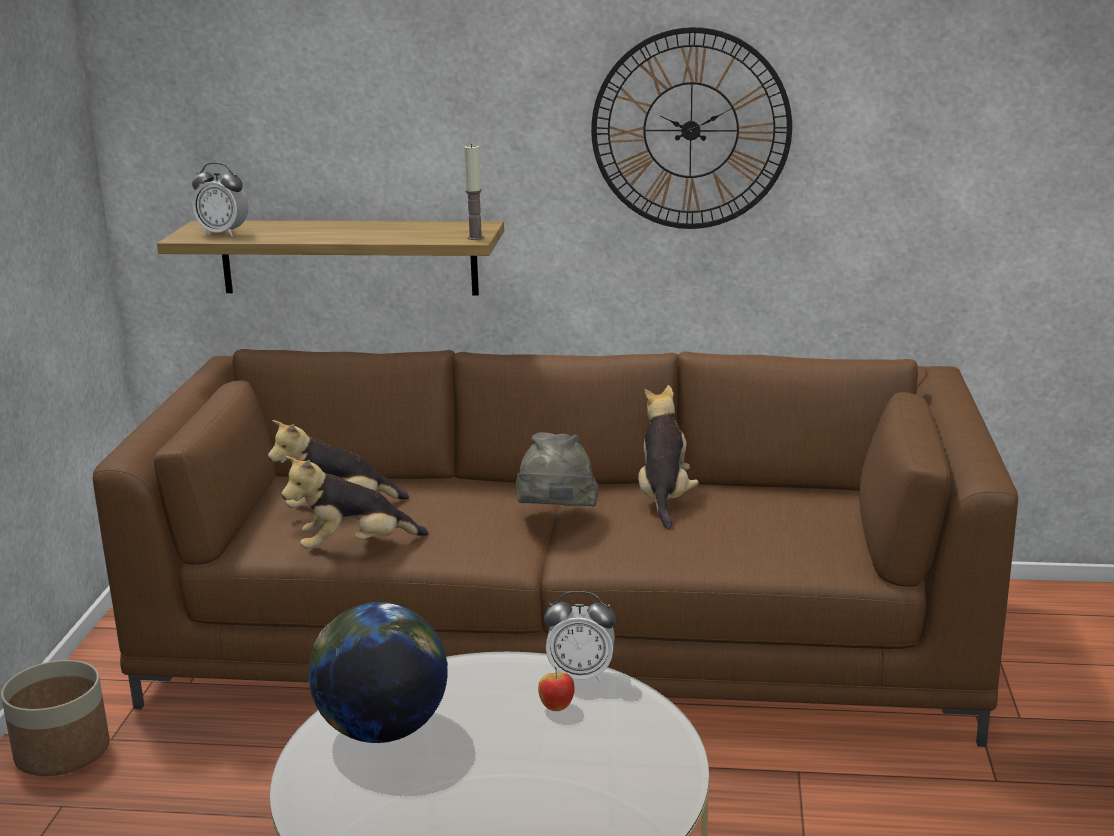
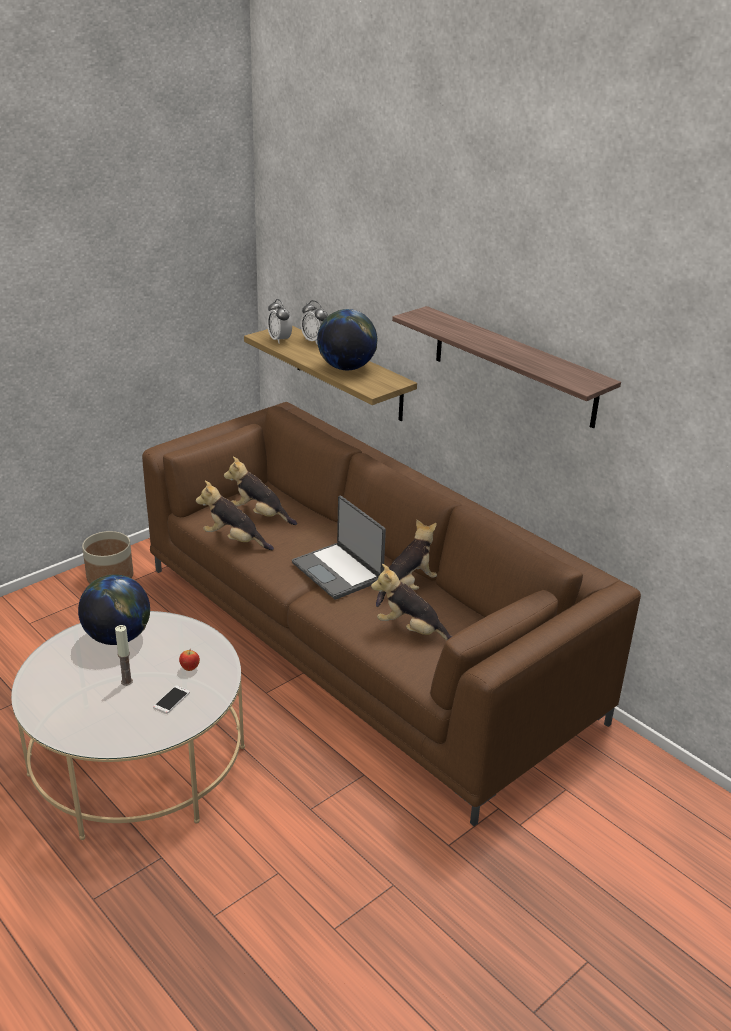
camera: 40 degrees right, 10 degrees up
(385, 232) = (346, 368): none -> globe
(475, 238) = (375, 391): candle -> candle (127, 681)
(556, 518) = (338, 571): grey hat -> laptop
(581, 675) = (223, 659): alarm clock -> alarm clock (315, 341)
(602, 753) = (171, 699): none -> phone
(691, 130) = (513, 366): wall clock -> shelf
(750, 531) = (411, 630): none -> plush toy

